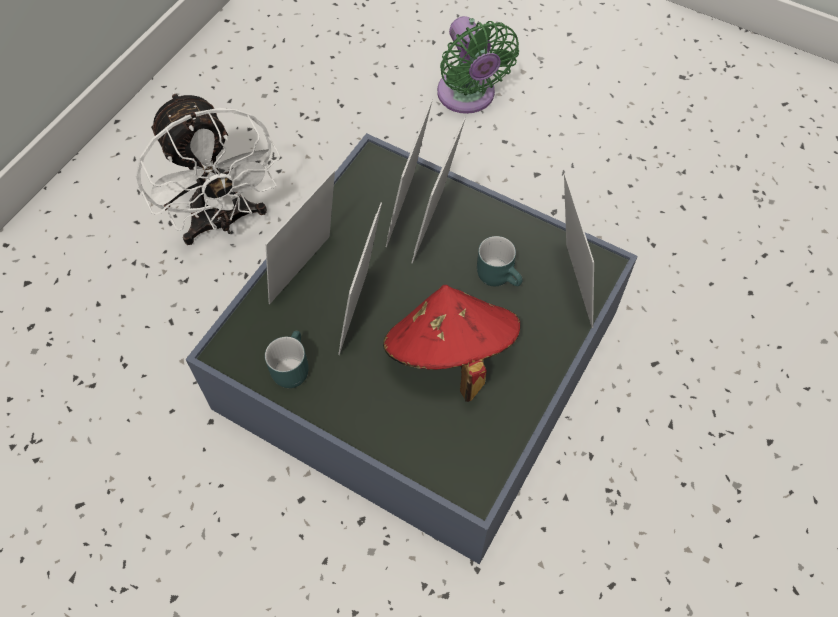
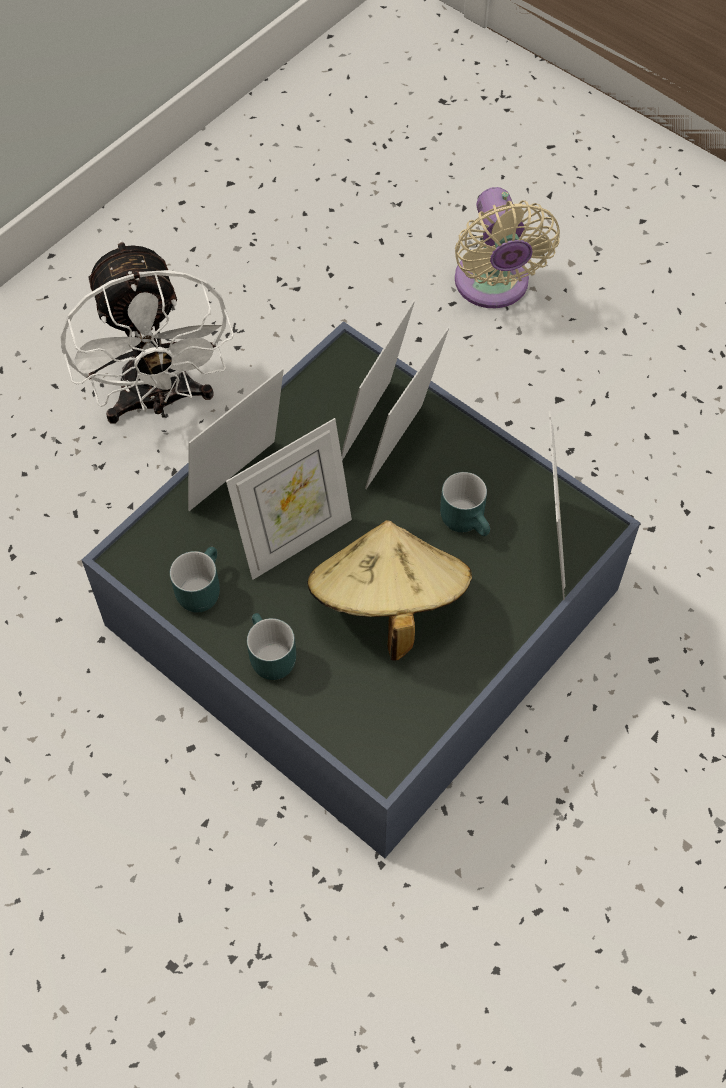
camera: 10 degrees right, 0 degrees up
(359, 415) = (267, 657): none -> turquoise mug
(363, 314) = (295, 540): picture frame -> picture frame turned 150 degrees counterclockwise
(450, 355) = (387, 605): red hat -> beige hat
(468, 97) = (493, 286): green fan -> beige fan

